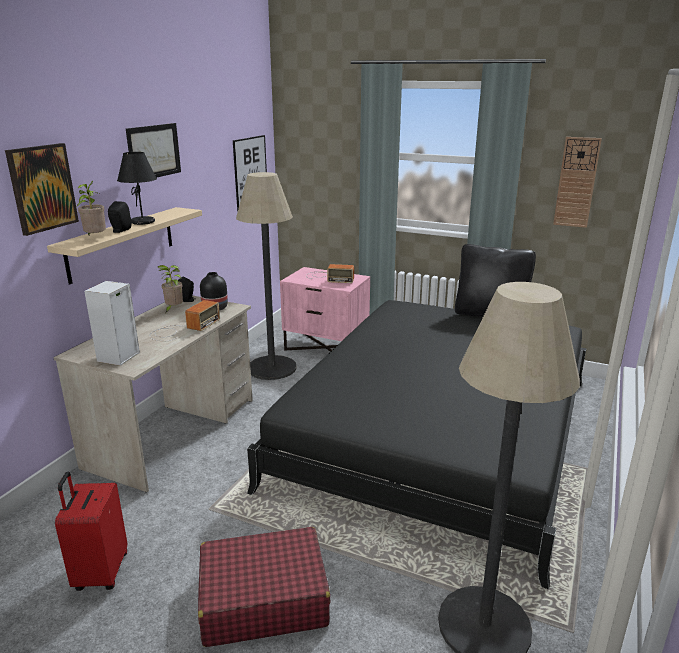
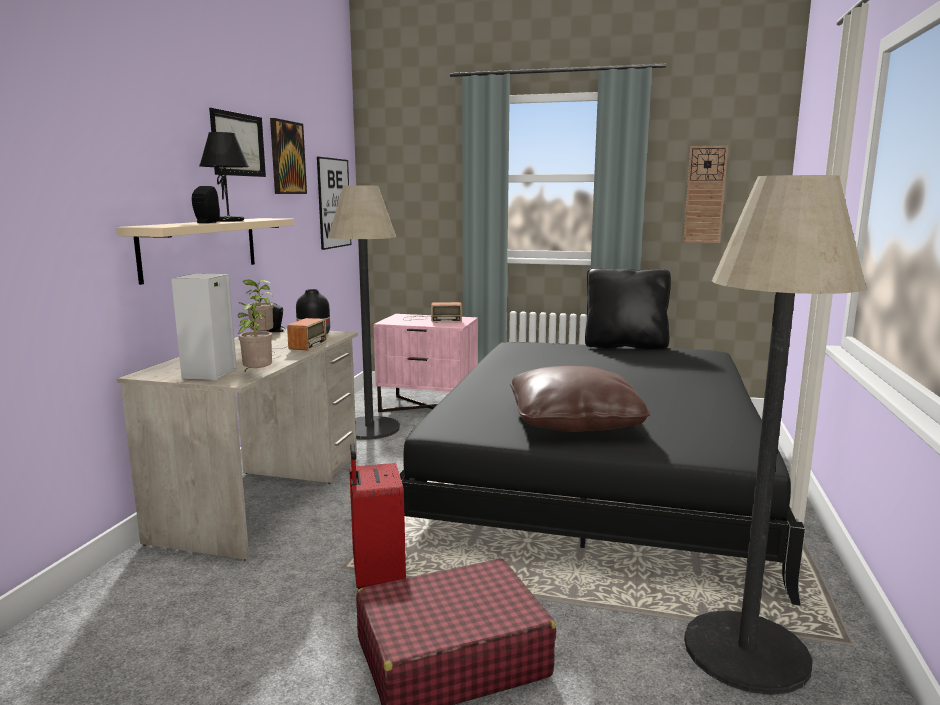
camera: 10 degrees left, 10 degrees down
(42, 188) = (115, 152): picture -> picture (287, 157)
(95, 238) = (178, 224): potted plant -> potted plant (257, 375)
(100, 572) = (206, 655): red suitcase -> red suitcase (376, 578)
(399, 411) = (574, 422): none -> brown pillow

